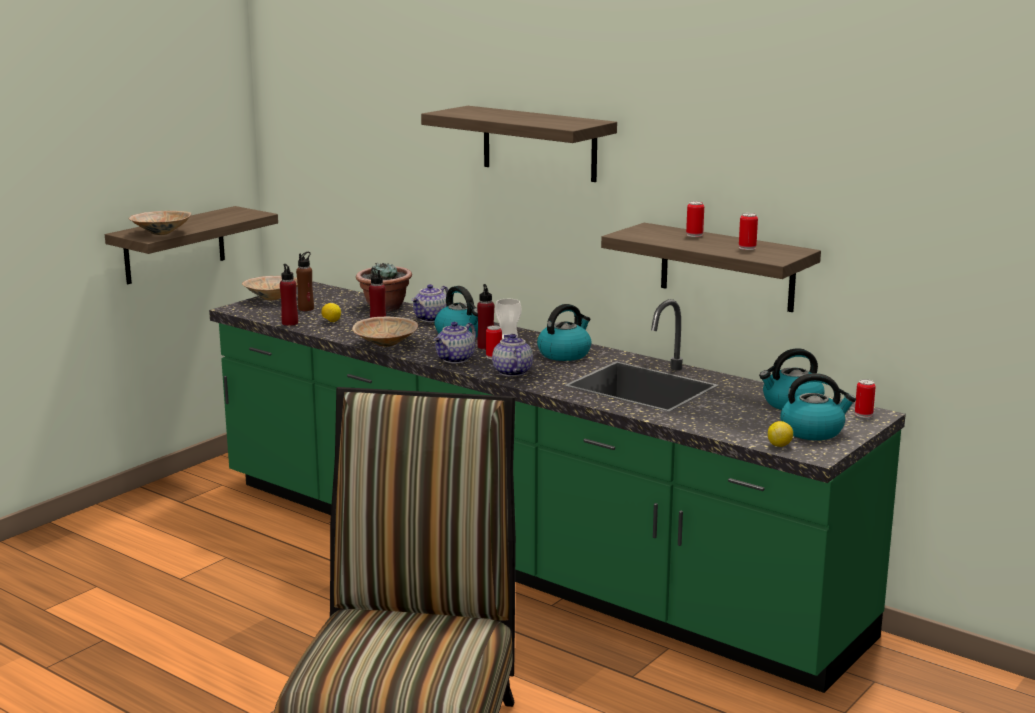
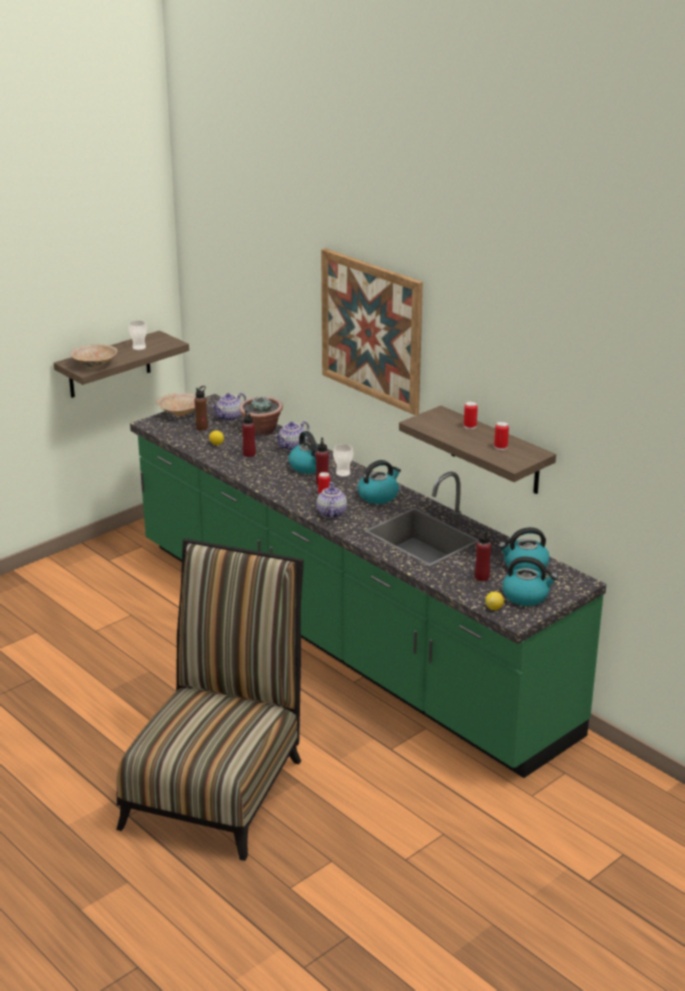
camera: 10 degrees right, 10 degrees up
(214, 218) = (139, 347): none -> cup
(290, 323) = (185, 444): red bottle -> red bottle (482, 577)
(385, 345) = (248, 474): beige bowl -> none
(456, 359) = (295, 495): teapot -> teapot (229, 418)
(539, 143) = (371, 330): shelf -> picture
(863, 414) = (573, 582): can -> none

